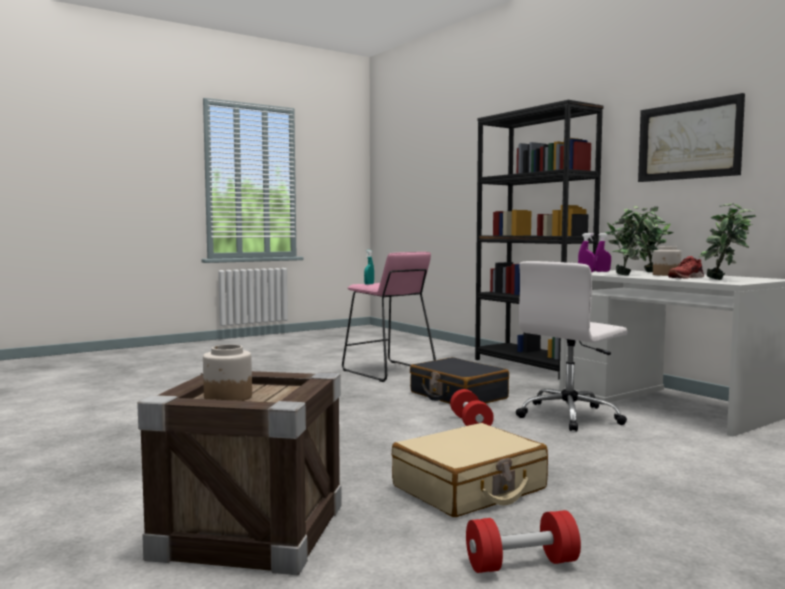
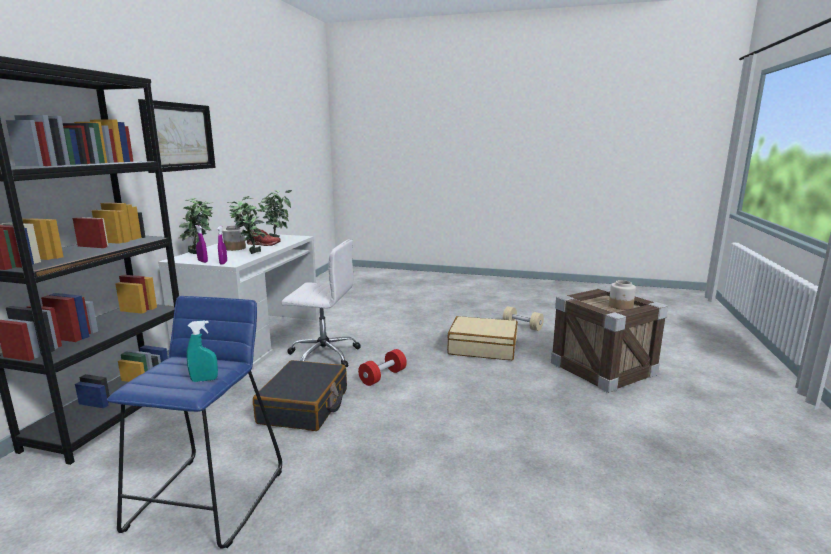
camera: 130 degrees left, 10 degrees up
(387, 371) = (208, 499): pink stool -> blue stool
(521, 564) = (522, 326): red dumbbell -> beige dumbbell

